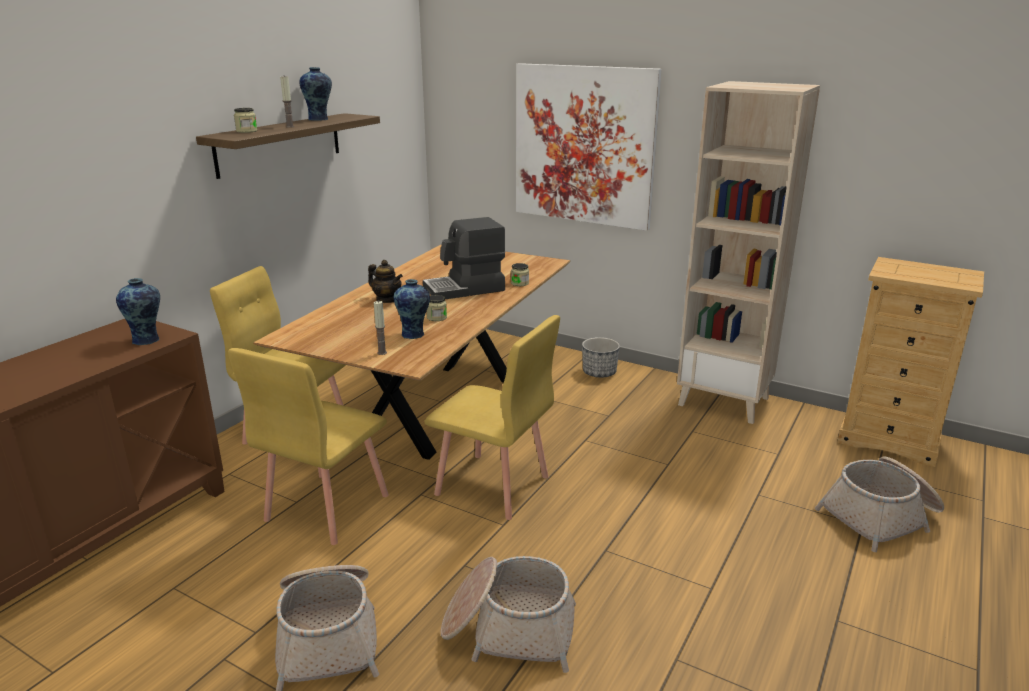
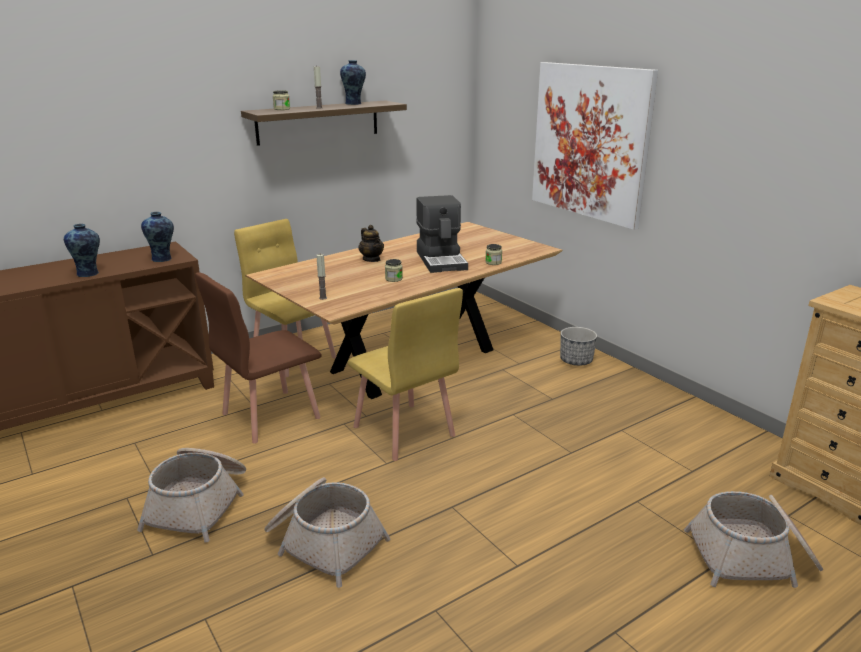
camera: 25 degrees right, 0 degrees up
(326, 508) = (269, 416): yellow chair -> brown chair
(414, 334) = (362, 288): vase -> vase (89, 274)
(465, 289) = (442, 260): coffee machine -> coffee machine turned 105 degrees counterclockwise
(724, 401) = (679, 411): beige bookcase -> none

